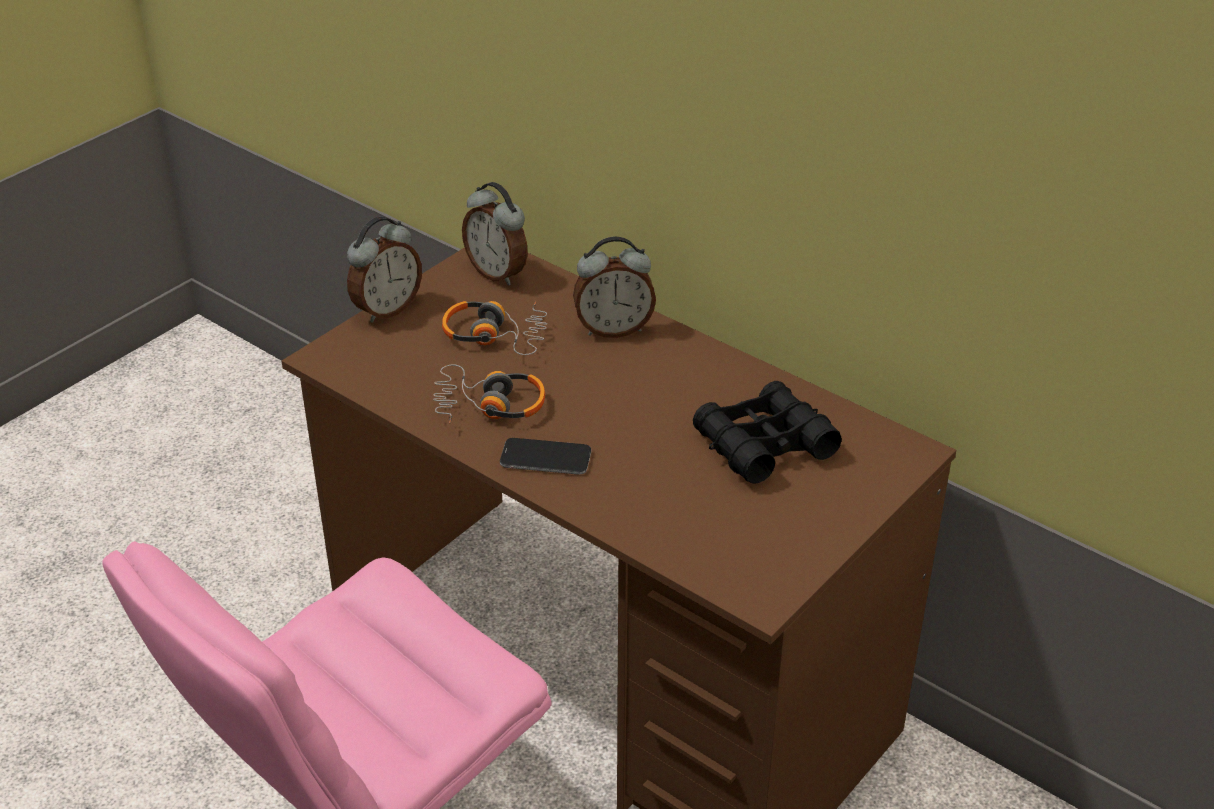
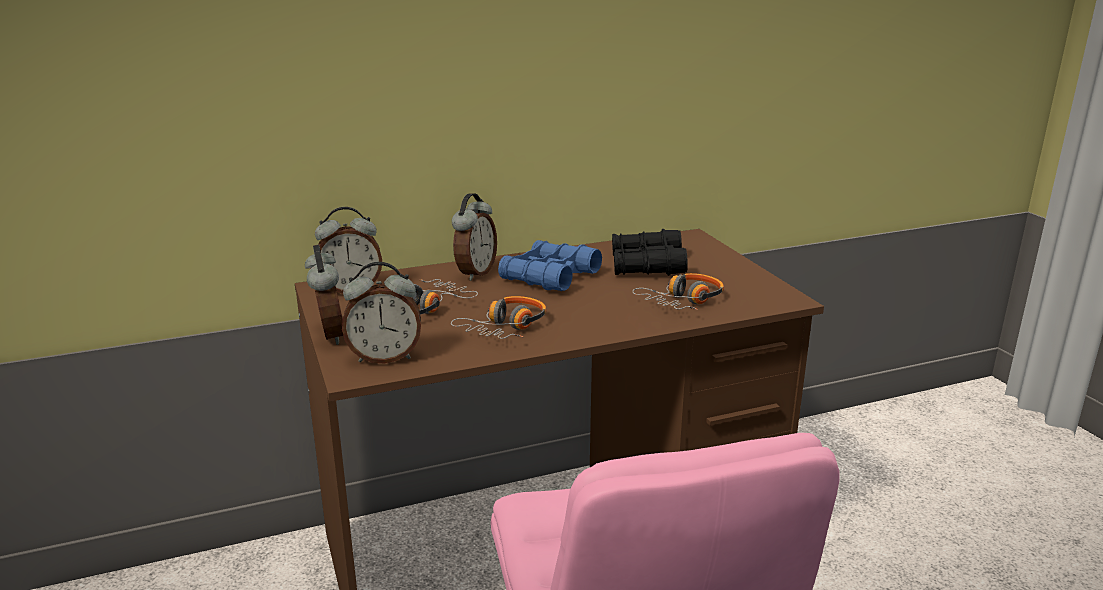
camera: 60 degrees left, 15 degrees down
(367, 360) = (385, 357): none -> alarm clock
(545, 458) = (588, 324): phone -> none
(652, 384) = (549, 277): none -> blue binoculars
(672, 509) = (683, 301): none -> headphones

